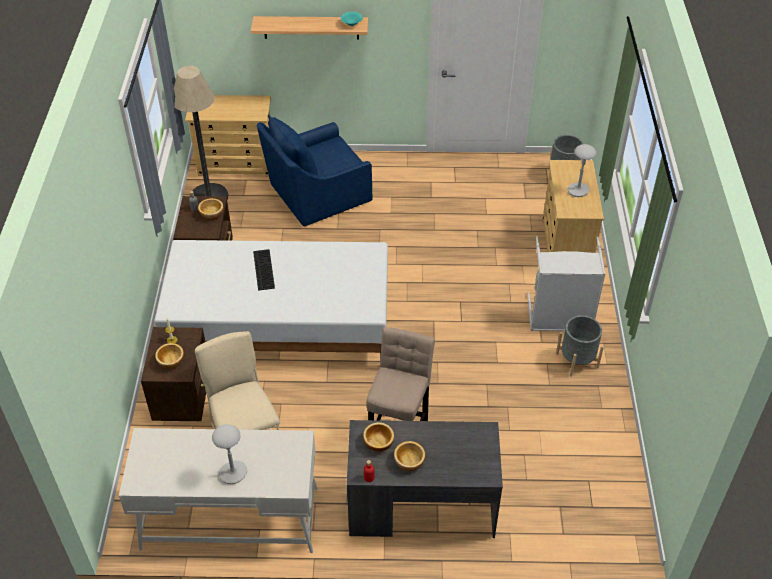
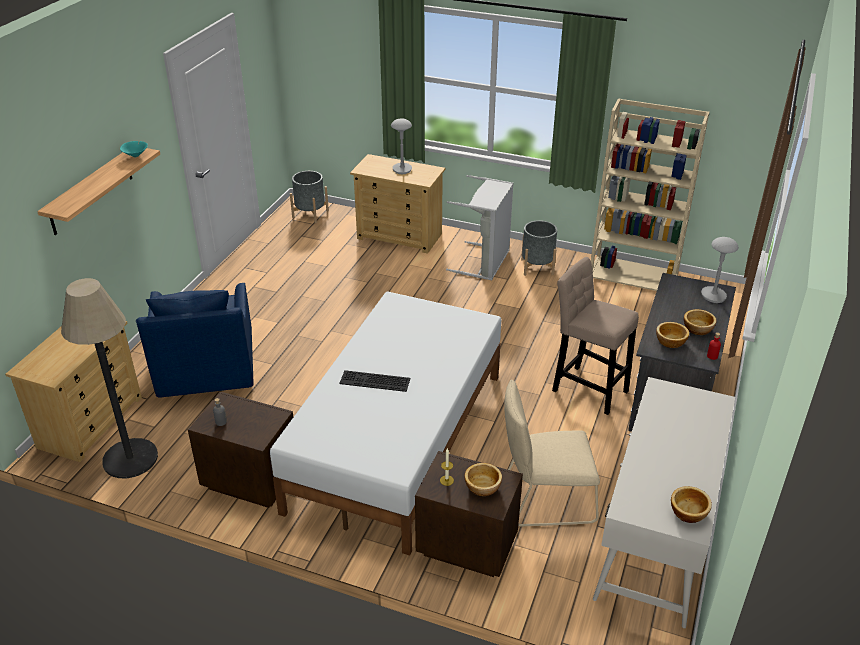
camera: 70 degrees left, 10 degrees down
(212, 214) = (244, 408): bowl -> bowl (688, 512)
(233, 473) = (693, 443): grey table lamp -> grey table lamp (713, 295)
(611, 445) = (634, 275): none -> beige bookcase

